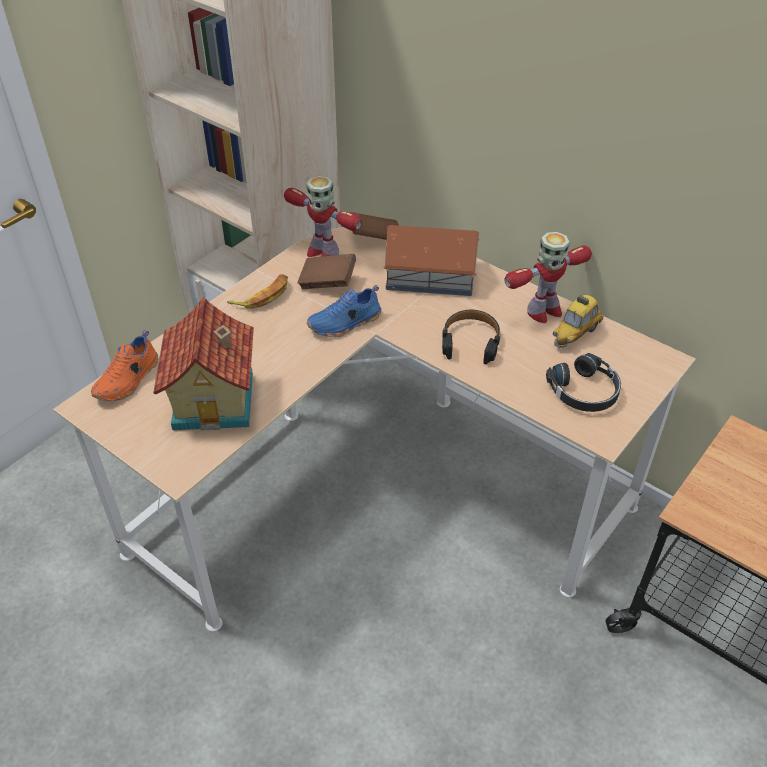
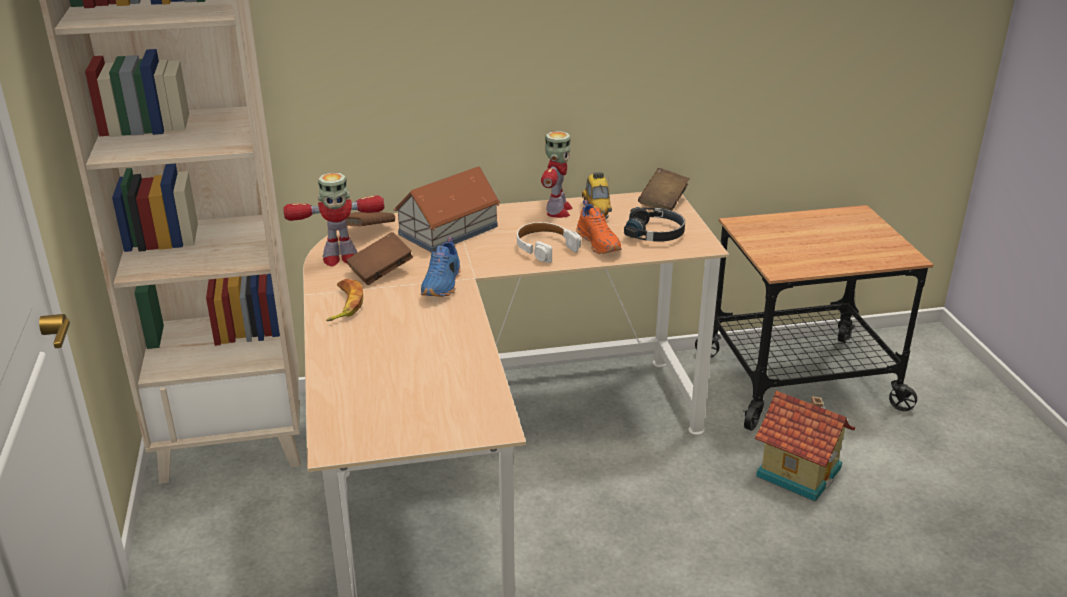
camera: 50 degrees left, 15 degrees down
(129, 380) = (339, 411): orange shoe -> orange shoe (599, 243)
(216, 400) = (437, 376): toy house -> toy house (799, 470)
(470, 342) = (545, 248): black headphones -> white headphones
(651, 364) = (663, 203): none -> brown book

